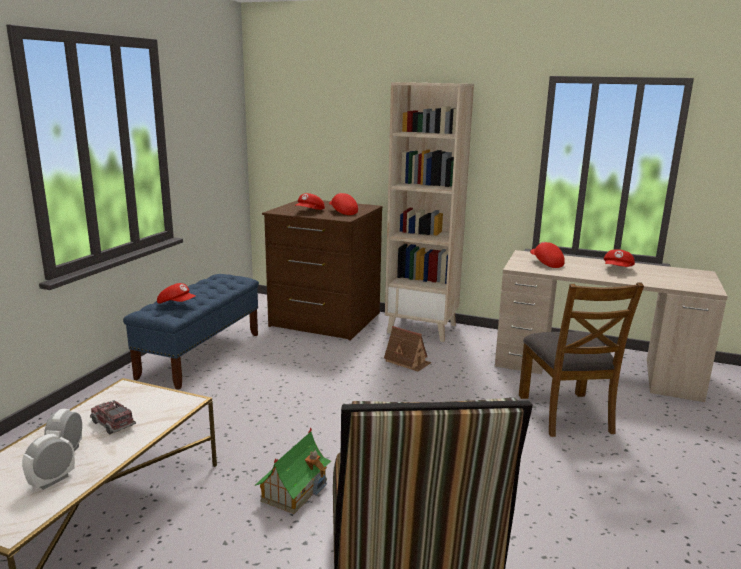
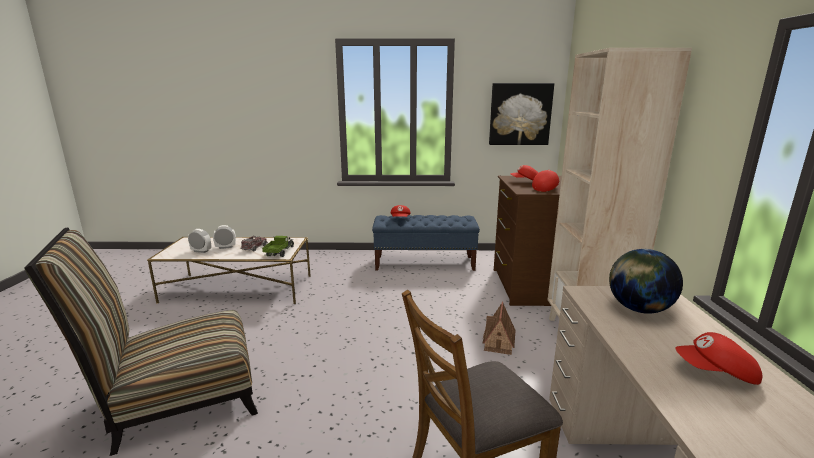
camera: 70 degrees right, 0 degrees up
(168, 404) = (279, 252): none -> toy truck
(219, 137) = (520, 114): none -> picture
(294, 489) = (274, 335): toy house -> none
(545, 263) = (638, 309): red cap -> globe

